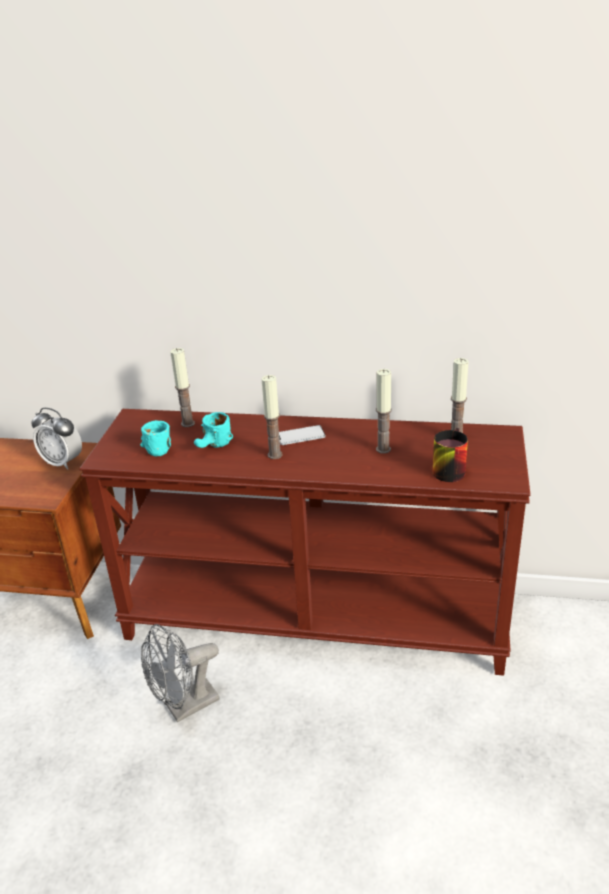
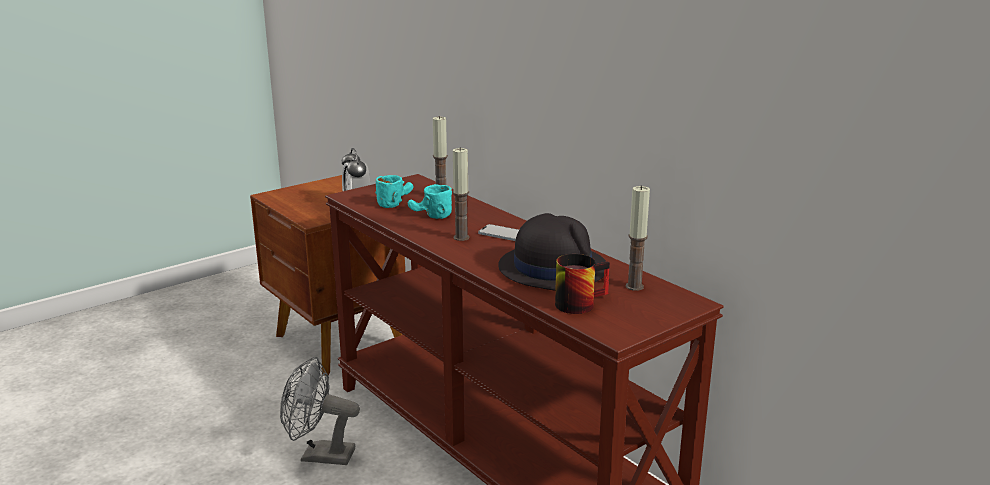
camera: 40 degrees right, 10 degrees down
(383, 449) = (552, 268): candle -> black hat

